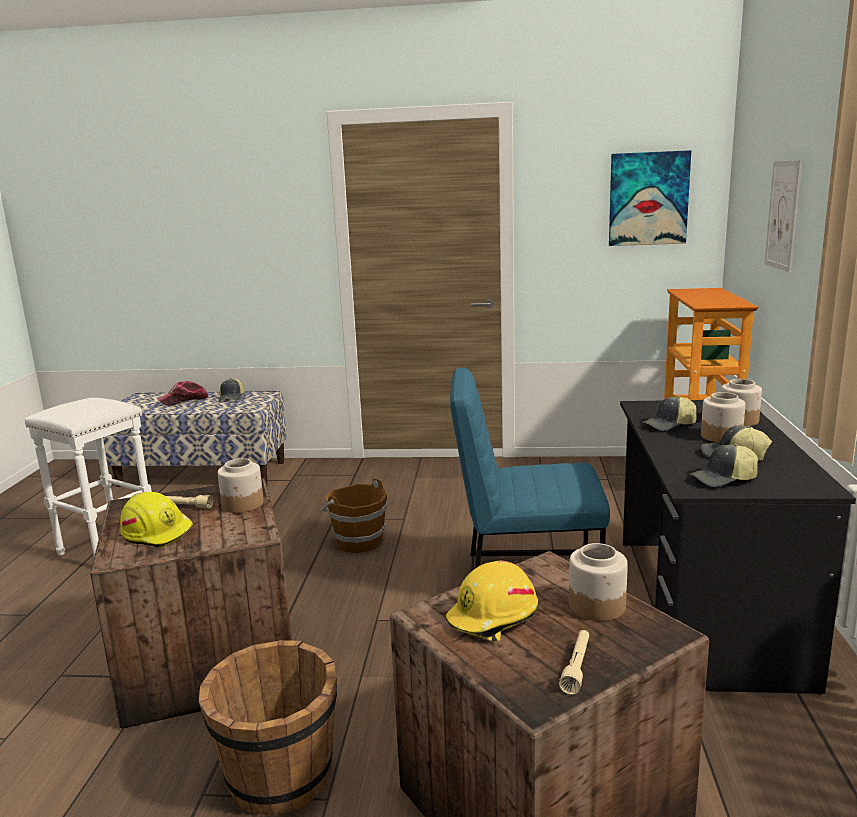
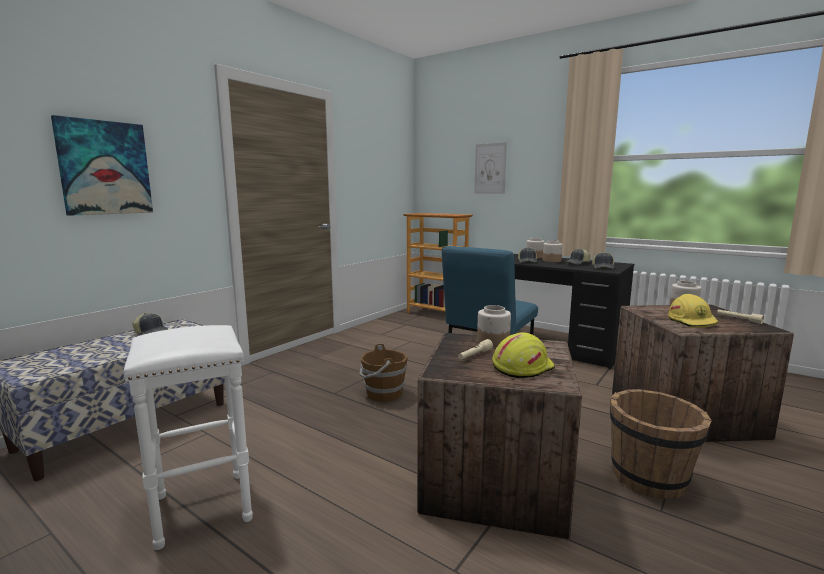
camera: 60 degrees left, 5 degrees down
(184, 400) = (98, 348): cap -> none
(648, 198) = (389, 163): picture -> picture (104, 168)

